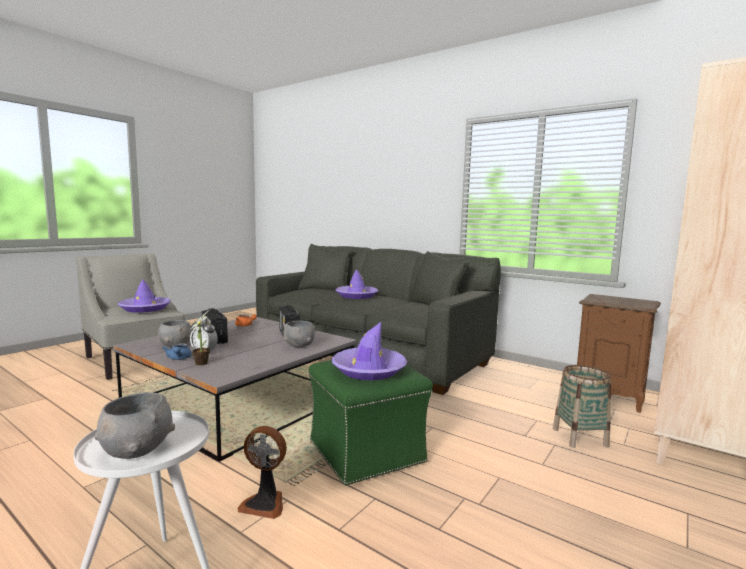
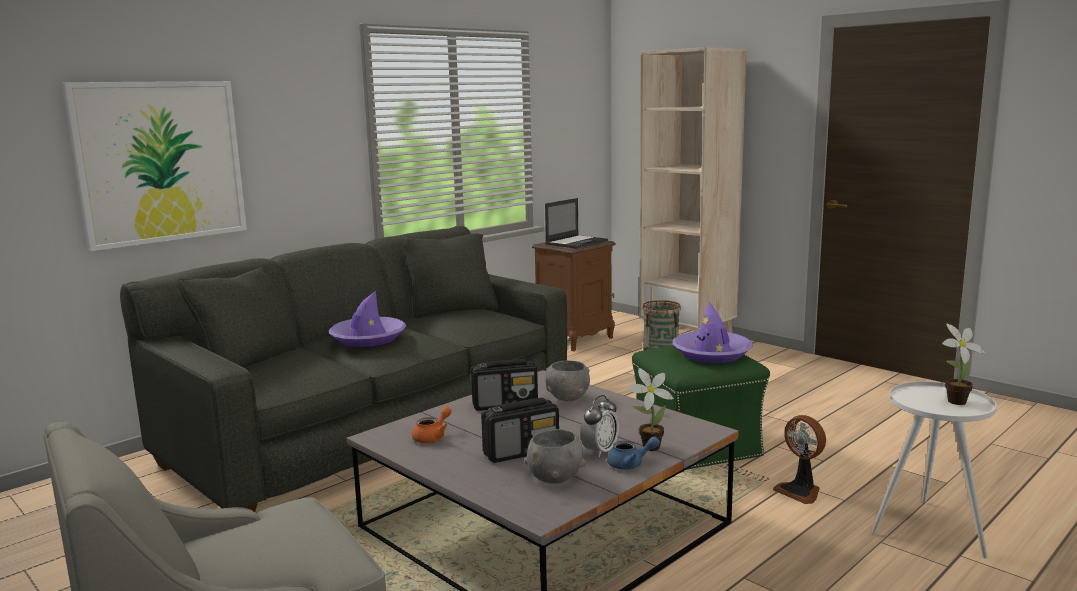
camera: 80 degrees left, 5 degrees up
(138, 449) = (953, 402): grey bowl -> potted plant
(145, 308) = (283, 528): purple hat -> none
(265, 503) = (800, 491): fan -> fan turned 120 degrees clockwise
(359, 198) = (160, 162): none -> picture
(621, 301) = (577, 242): none -> laptop

